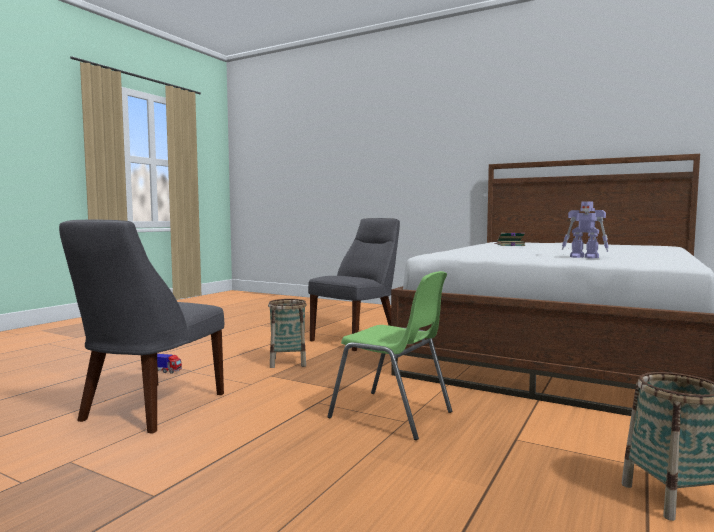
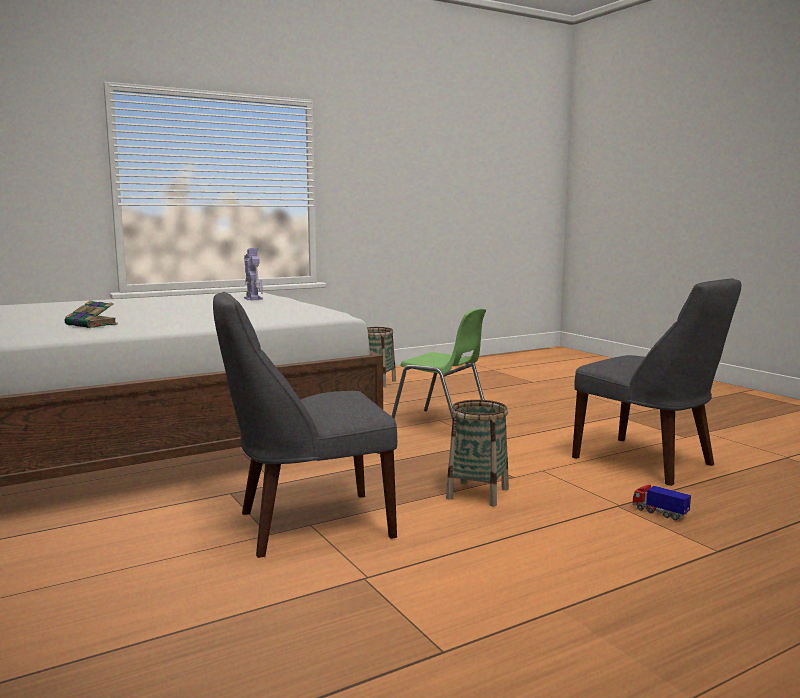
camera: 150 degrees left, 5 degrees up
(149, 409) = (648, 463): grey chair -> grey chair turned 90 degrees clockwise
(392, 415) = (441, 424): green chair -> green chair turned 150 degrees clockwise

